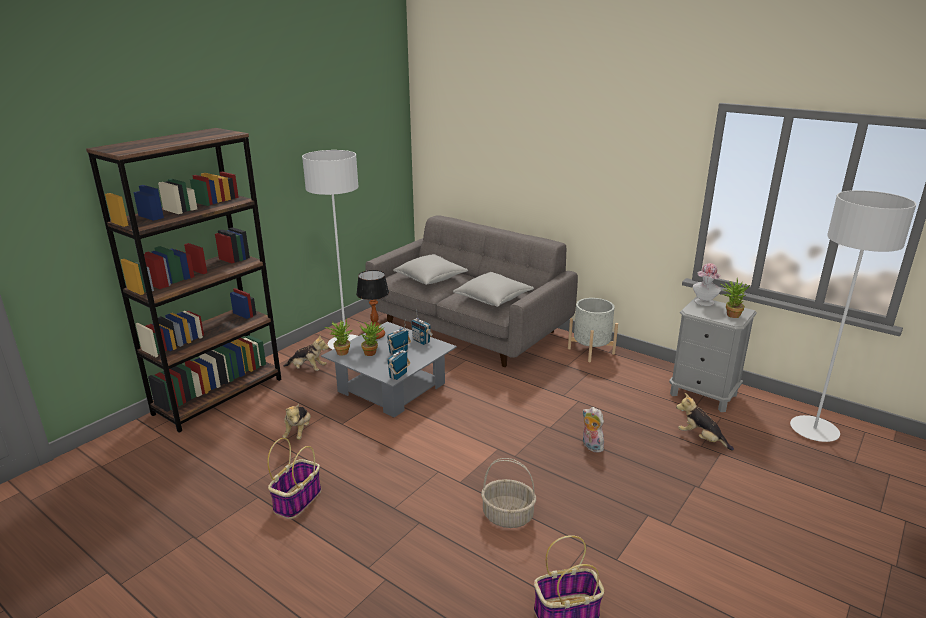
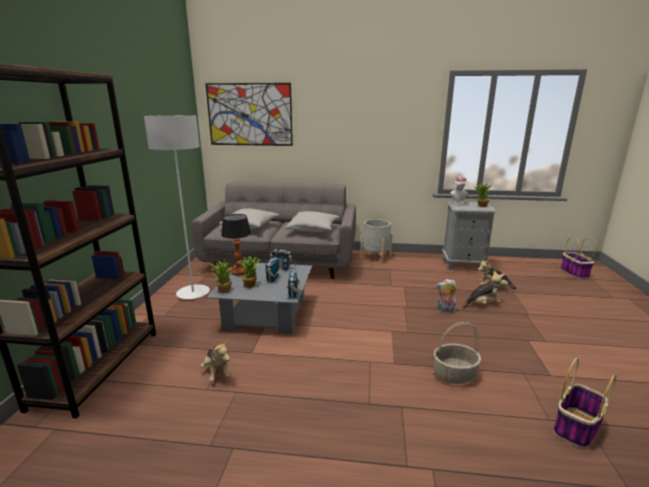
camera: 30 degrees left, 5 degrees down
(297, 500) = (277, 433): basket -> basket (573, 272)
(307, 369) = (175, 319): plush toy -> plush toy (483, 304)
(463, 135) = (249, 114): none -> picture
(814, 430) = (534, 268): grey floor lamp -> none

